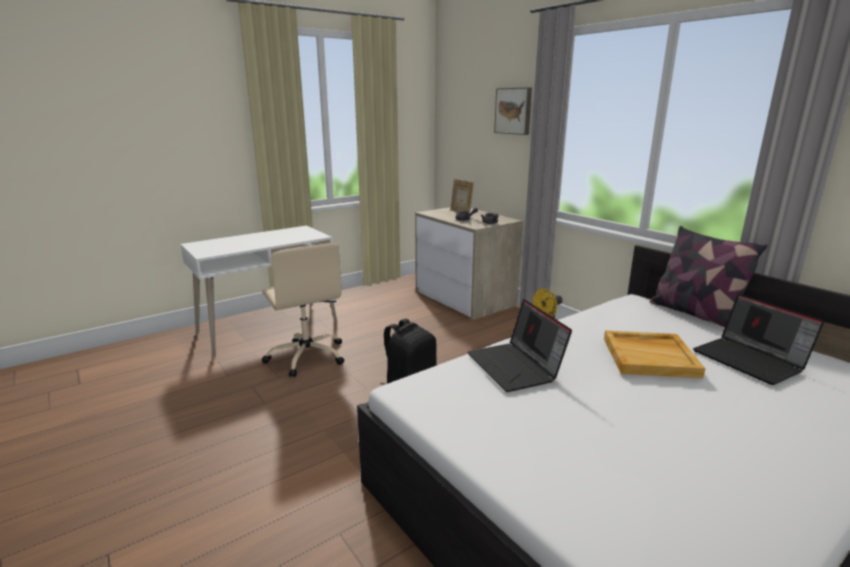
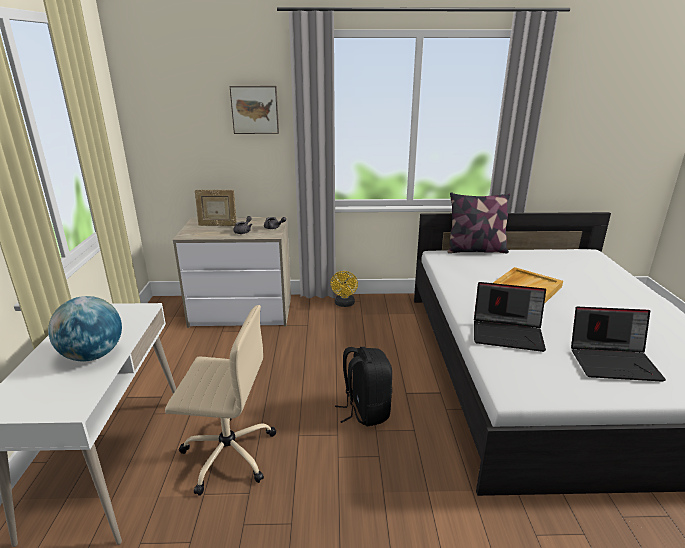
camera: 55 degrees left, 5 degrees up
(256, 243) = (93, 355): none -> globe
(751, 360) = (546, 267): laptop -> laptop (614, 362)

